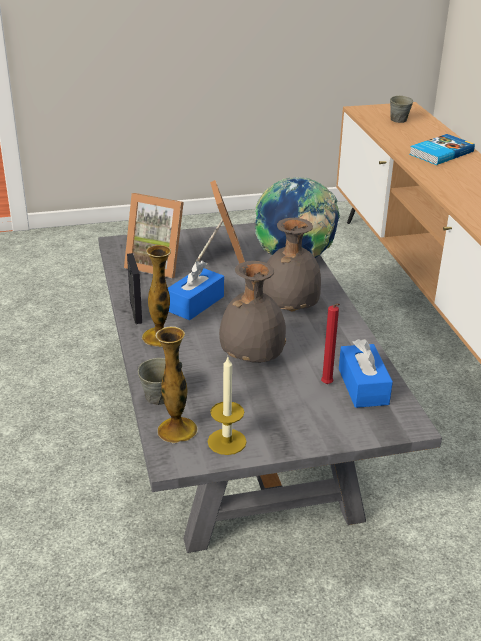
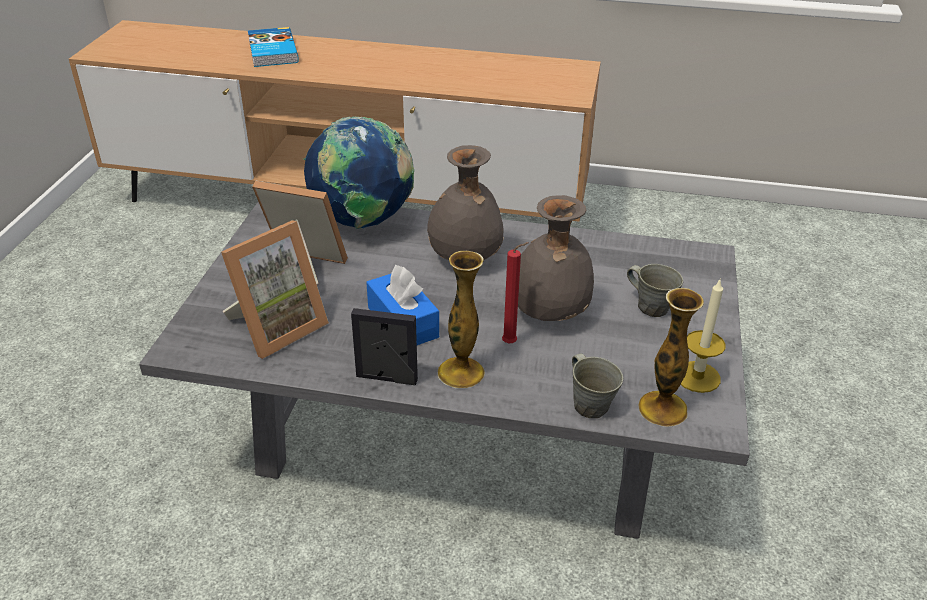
camera: 65 degrees left, 5 degrees up
(327, 385) = (626, 280): red candle -> red candle (511, 343)
(363, 386) = (638, 260): blue tissue box -> none
(399, 119) = (158, 42): grey mug -> grey mug (651, 306)

